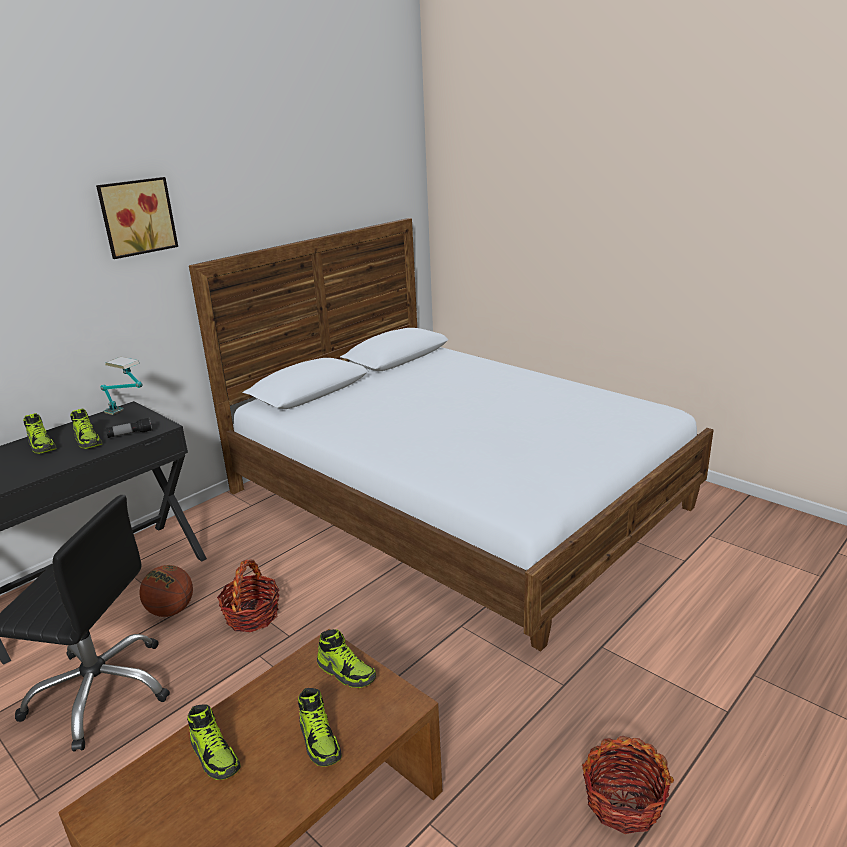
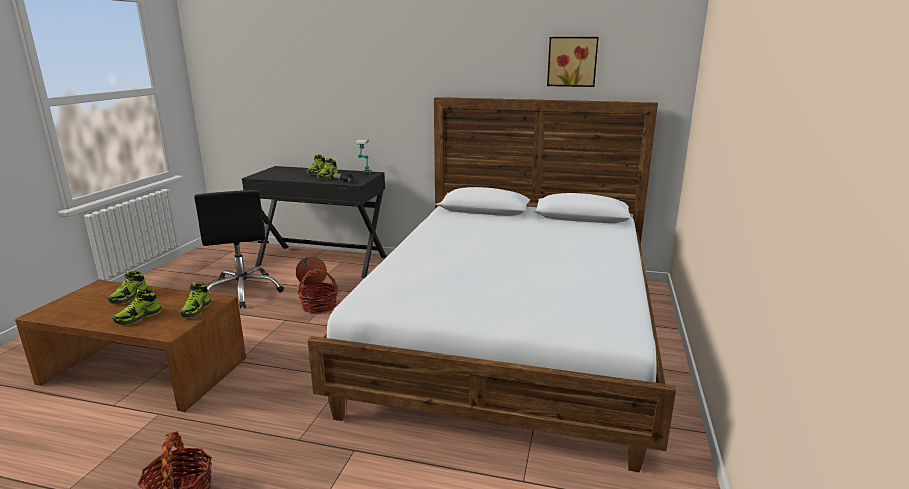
camera: 60 degrees right, 5 degrees down
(136, 217) = (409, 59): picture -> picture (572, 61)

